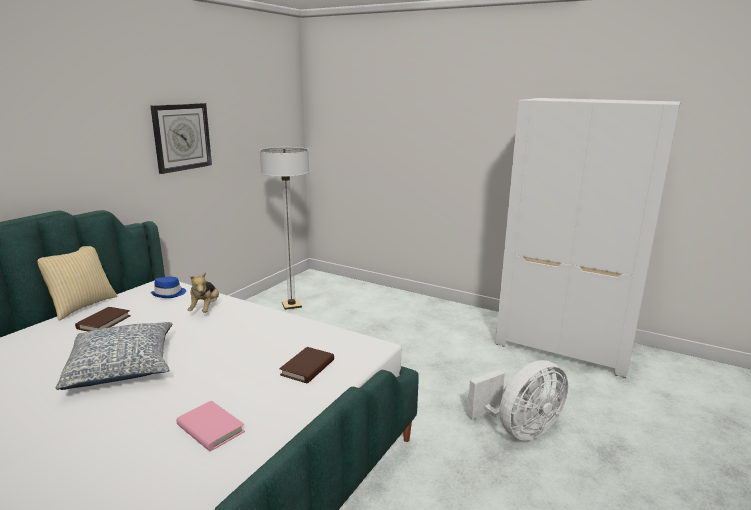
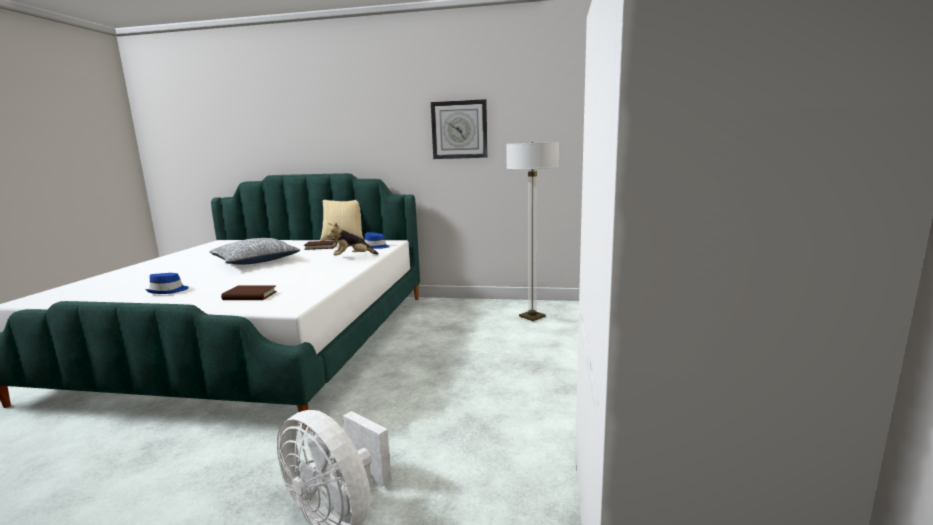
camera: 70 degrees right, 5 degrees down
(210, 429) = (168, 291): pink book -> blue hat

